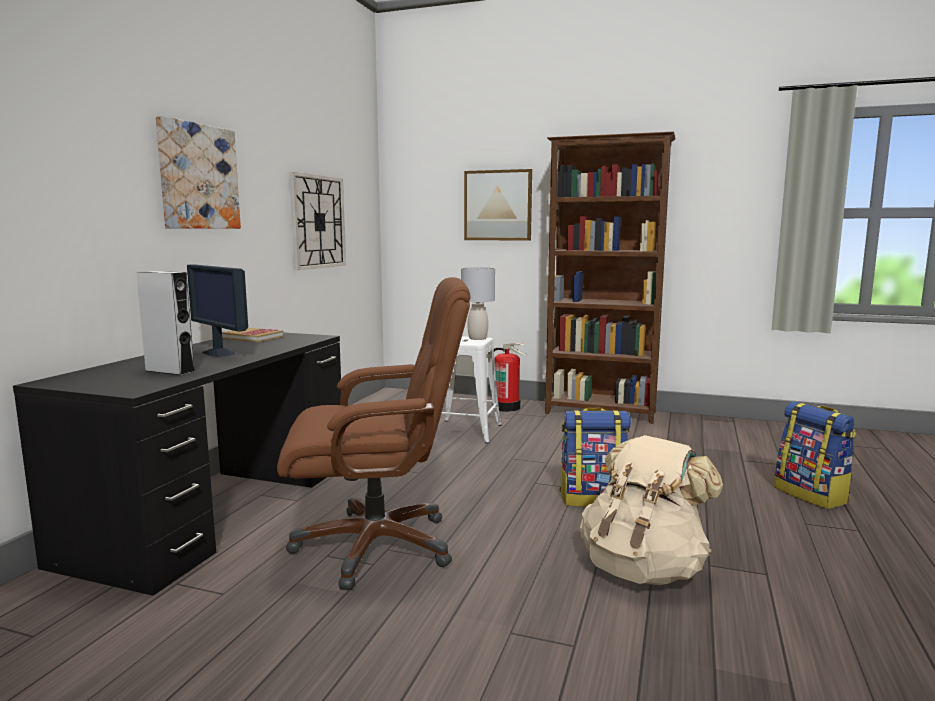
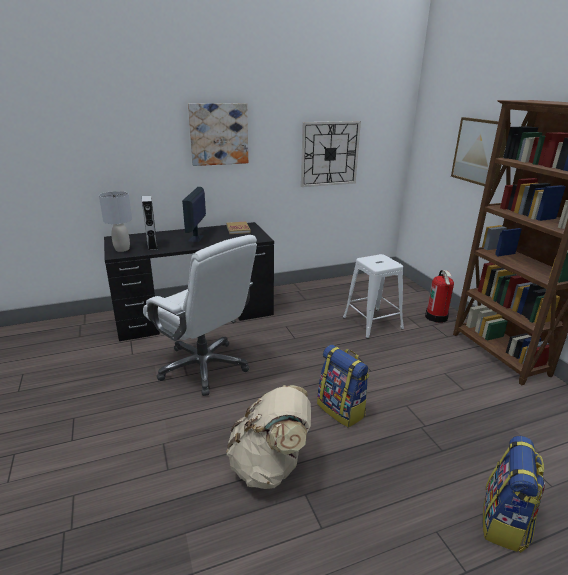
camera: 50 degrees right, 15 degrees up
(377, 545) = (204, 367): brown office chair -> white office chair
(477, 338) = (389, 263): grey table lamp -> grey table lamp (122, 249)

